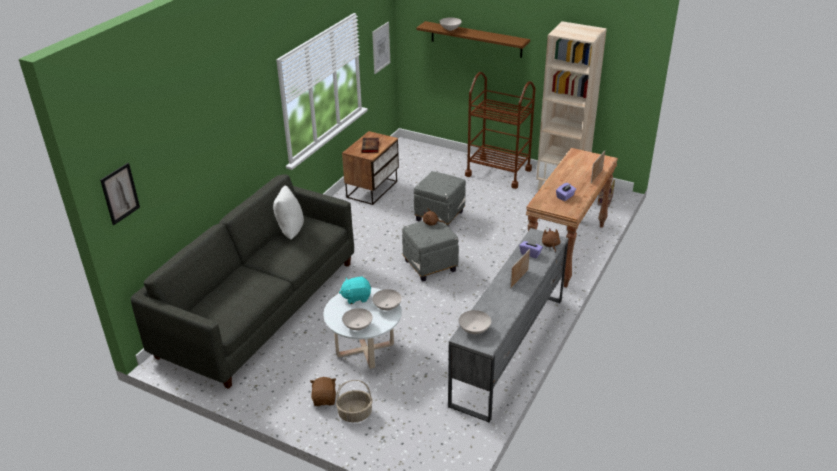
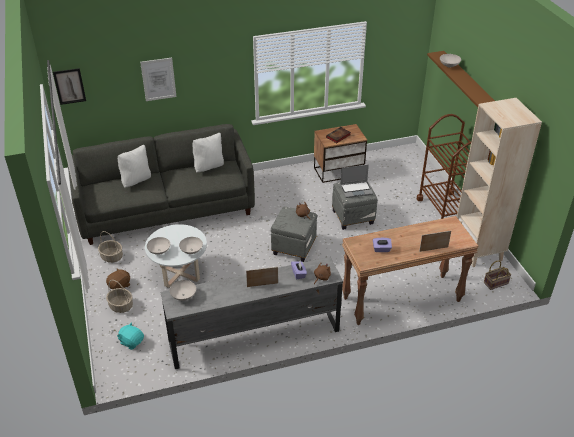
camera: 45 degrees right, 5 degrees up
(234, 283) = (136, 181): none -> white pillow
(272, 382) = (111, 257): none -> basket
(356, 297) = (185, 233): turquoise plush toy -> turquoise plush toy (132, 342)
(381, 47) = (400, 59): picture -> picture (158, 79)
(442, 182) = (356, 190): none -> laptop

